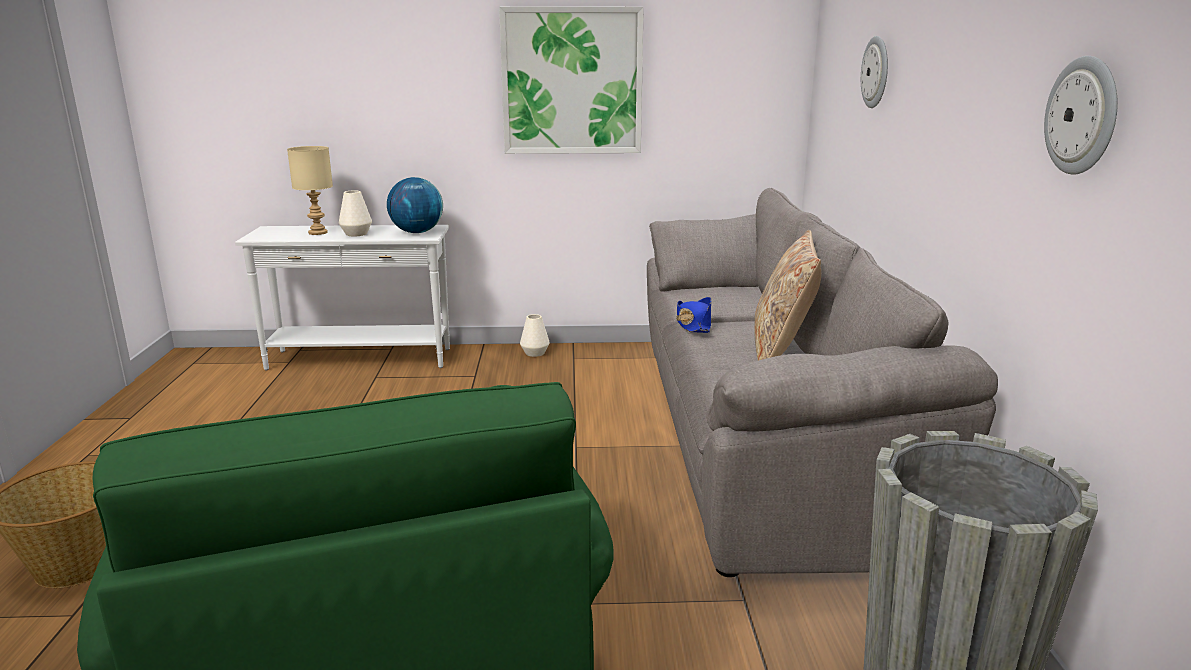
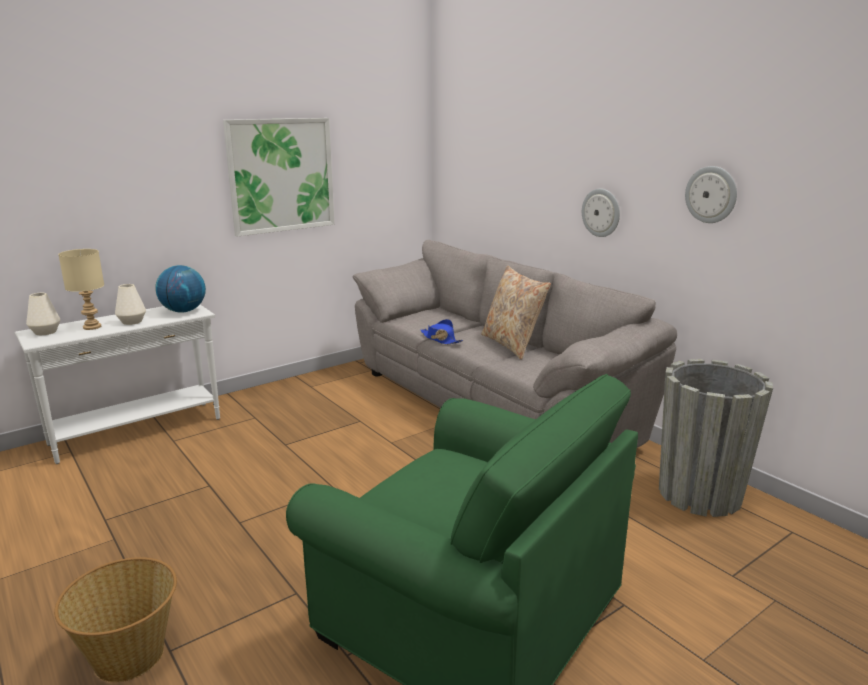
camera: 35 degrees left, 0 degrees up
(535, 353) = (277, 390): white vase -> white vase (45, 332)
(876, 72) = (515, 163): wall clock -> wall clock (601, 212)

